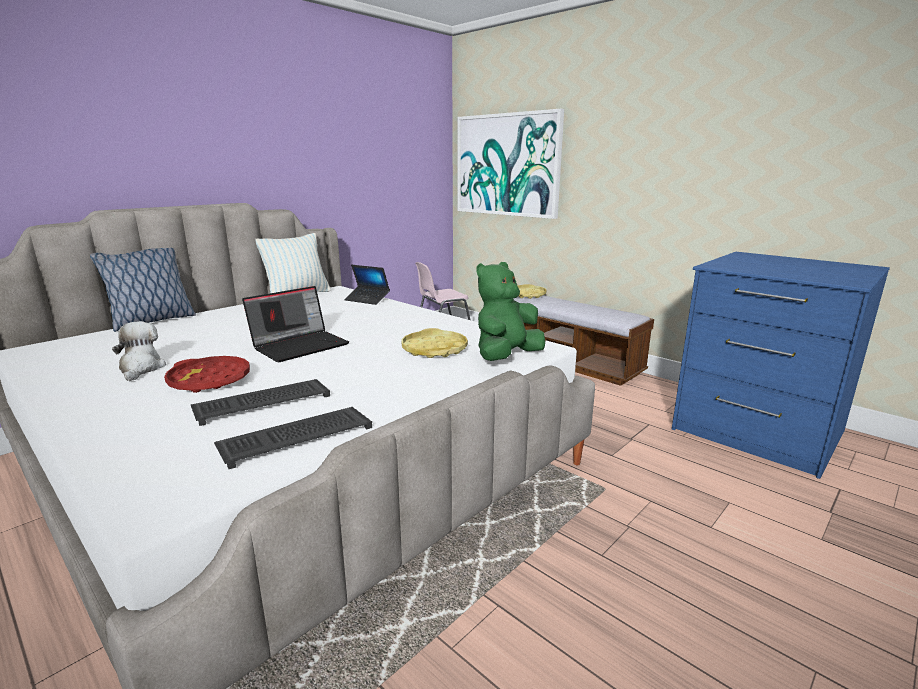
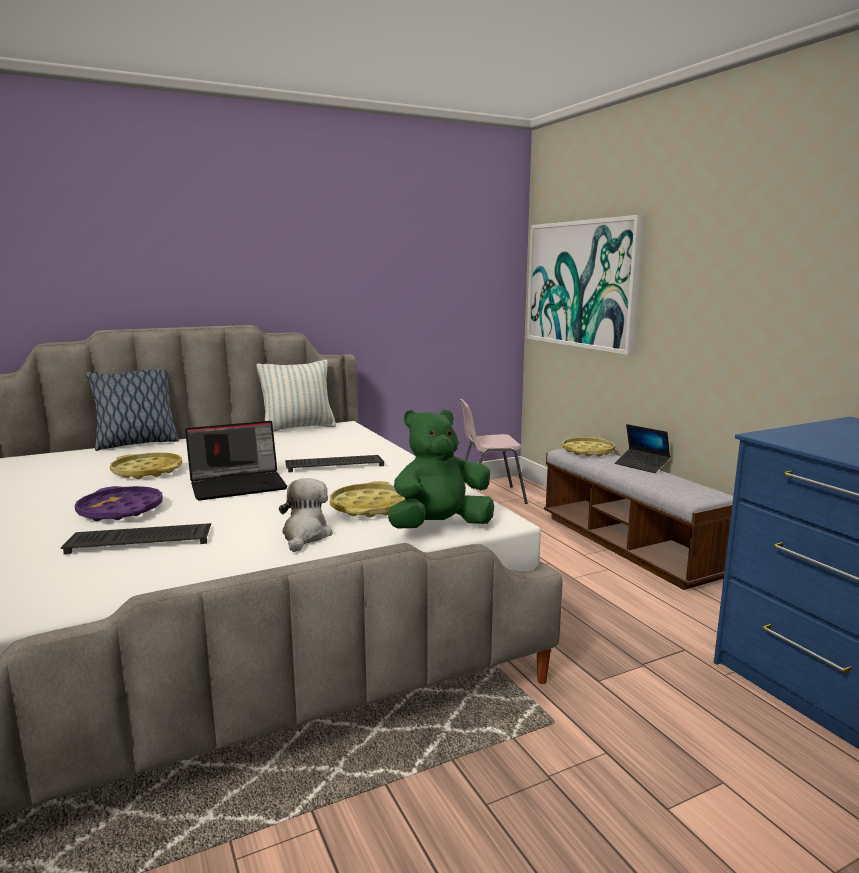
camera: 20 degrees right, 5 degrees down
(141, 369) = (78, 491): plush toy -> plush toy (305, 535)
(194, 344) = (147, 471): none -> yellow tray
(210, 380) = (120, 510): red tray -> purple tray
(297, 436) = (133, 579): keyboard -> keyboard (335, 464)
(367, 299) = (363, 440): laptop -> laptop (641, 465)

